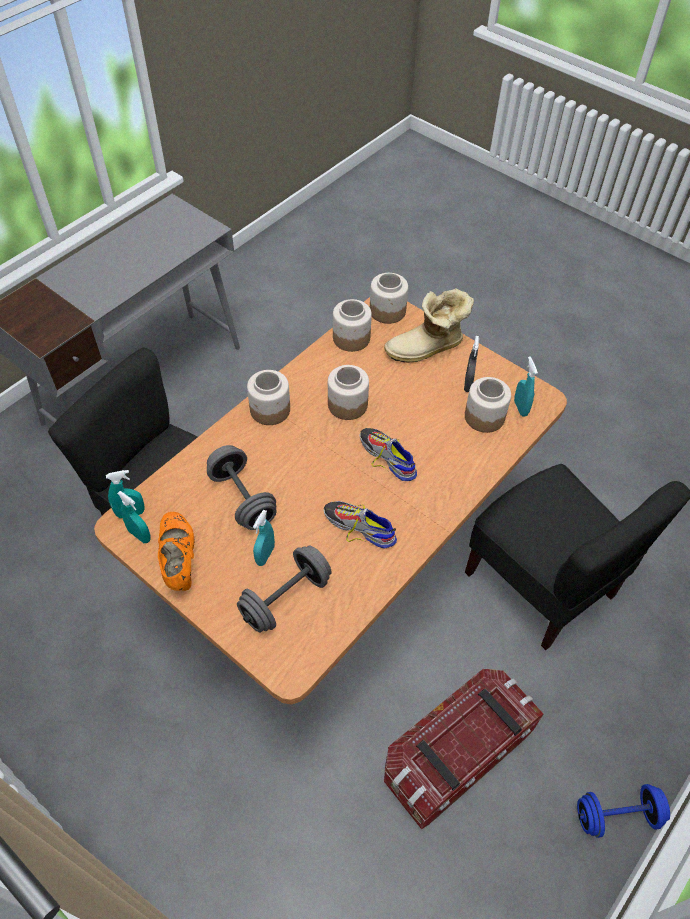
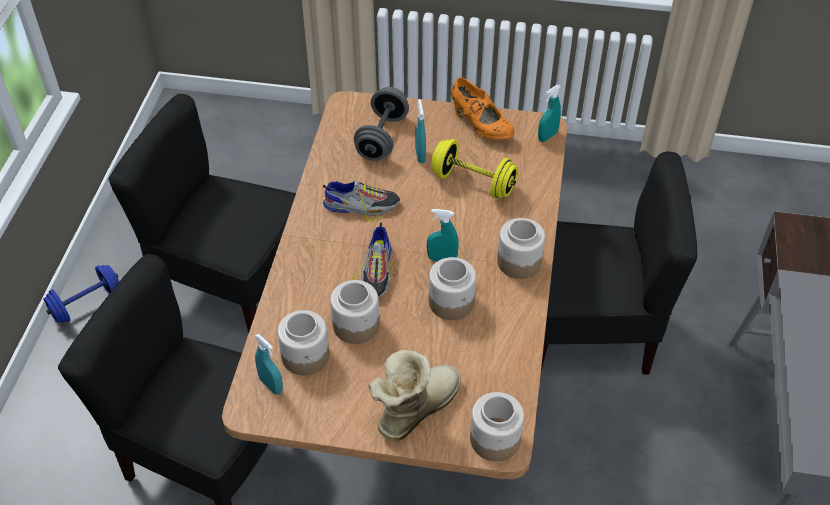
camera: 150 degrees right, 5 degrees down
(139, 535) = (525, 127): turquoise spray bottle -> turquoise spray bottle (442, 259)
(243, 498) = (473, 183): grey dumbbell -> yellow dumbbell
(351, 338) = (507, 379): jar -> jar (356, 324)
(387, 456) = (377, 271): shoe -> shoe turned 75 degrees clockwise
(455, 755) = (231, 284): storage box -> black chair
(468, 384) = (342, 386): grey spray bottle -> none

